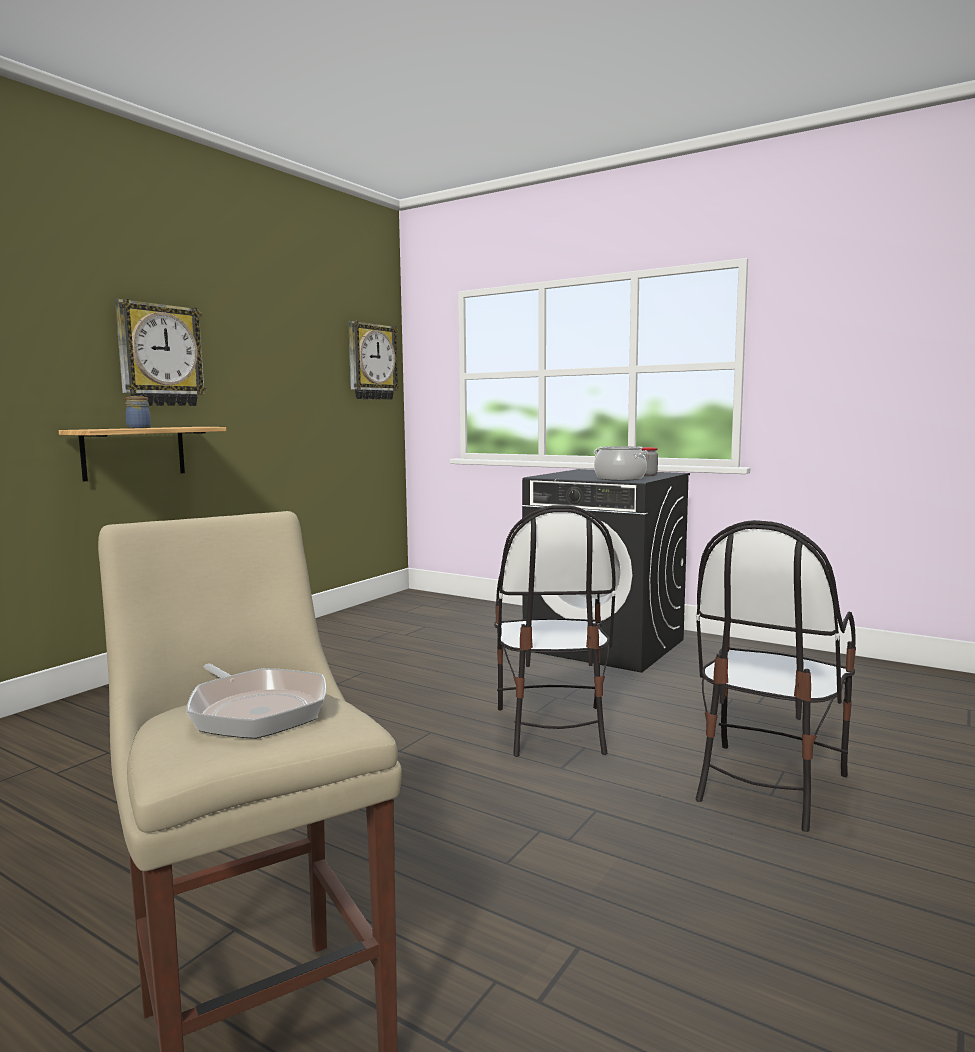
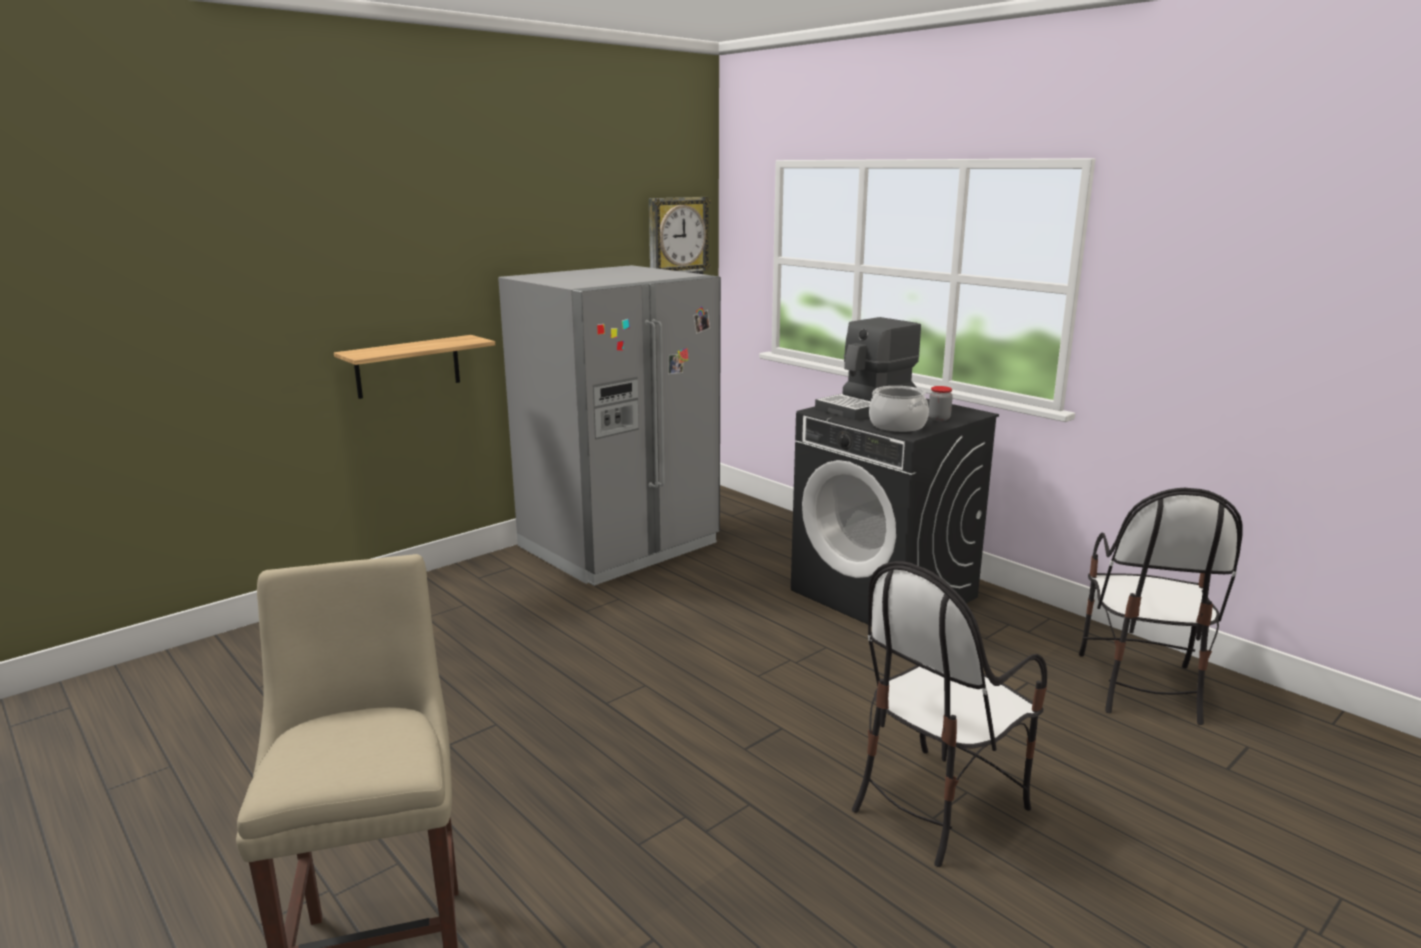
camera: 15 degrees right, 10 degrees up
(139, 428) = (408, 347): jar -> none
(159, 355) = (432, 267): wall clock -> none
(254, 709) = (354, 738): frying pan -> none
(341, 635) = (619, 546): none -> grey fridge
(552, 729) = (763, 700): chair -> chair (1140, 686)
(580, 474) = (867, 407): none -> coffee machine

